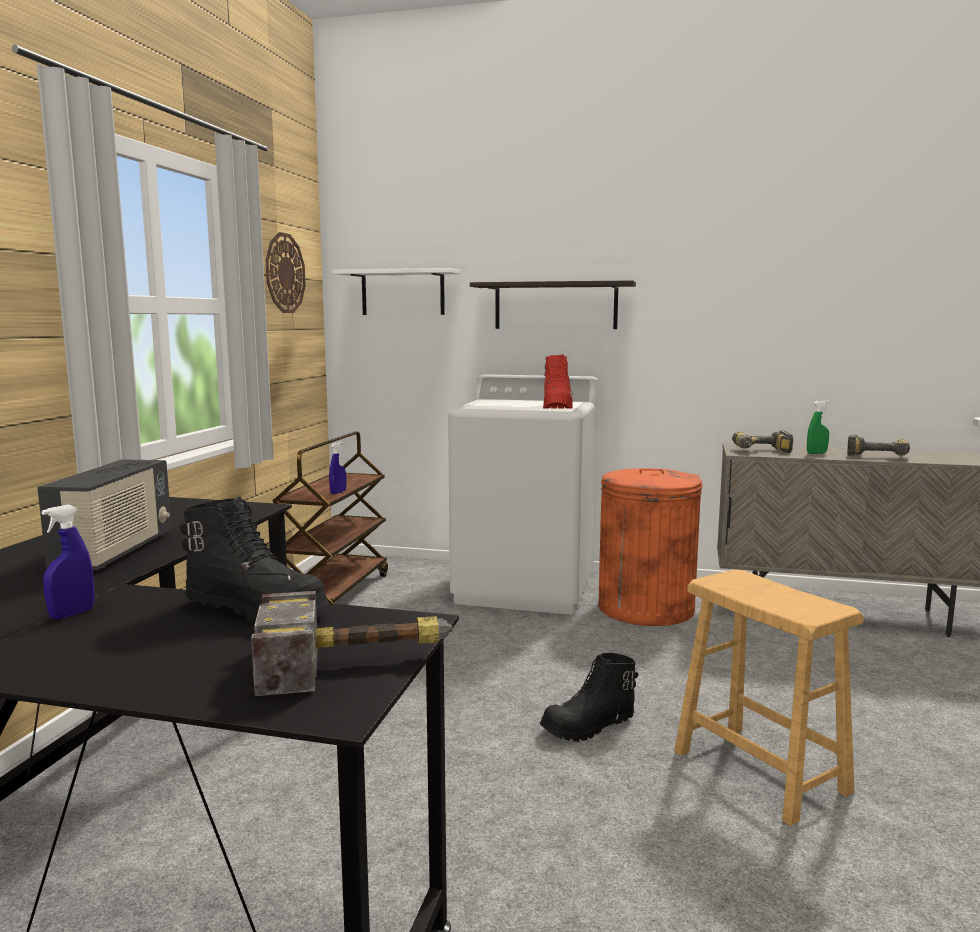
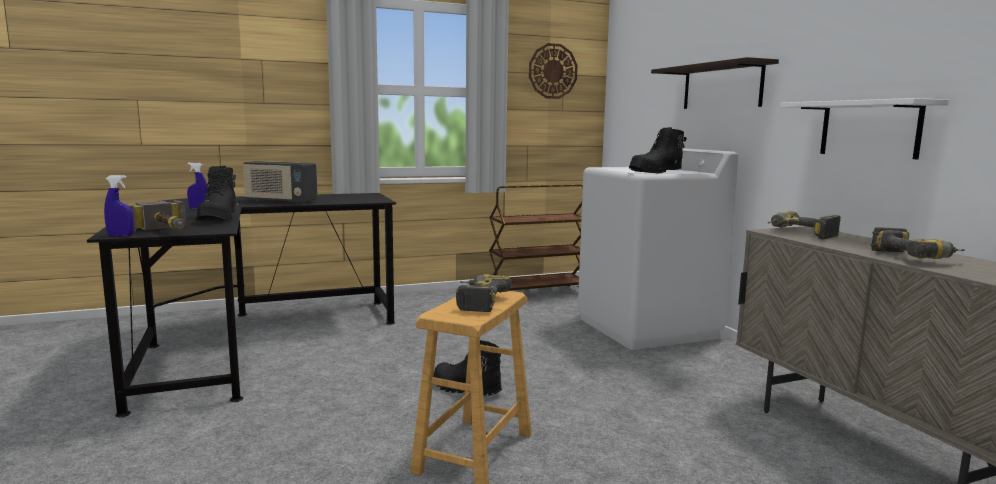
camera: 55 degrees right, 0 degrees up
(116, 552) = (280, 201): radio -> radio turned 45 degrees clockwise
(338, 492) = (527, 220): blue spray bottle -> blue spray bottle (120, 235)
(403, 293) = (639, 82): white shelf -> white shelf (869, 129)
(557, 407) = (656, 172): red boot -> black boot
(646, 608) = (695, 368): orange trash can -> none
(762, 592) = (477, 301): none -> power drill
(816, 453) = (849, 244): green spray bottle -> none

